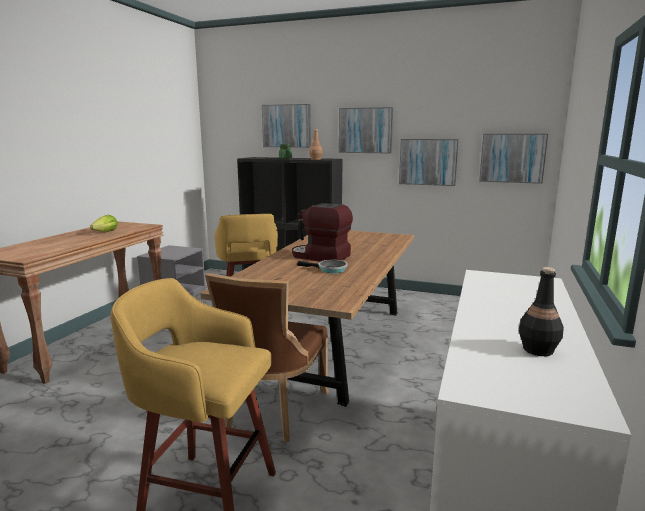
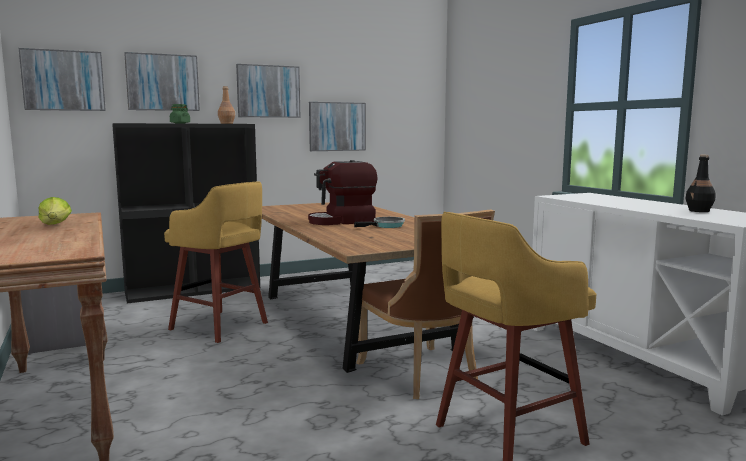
camera: 45 degrees left, 5 degrees down
(512, 158) = (410, 121): picture -> picture (63, 80)

